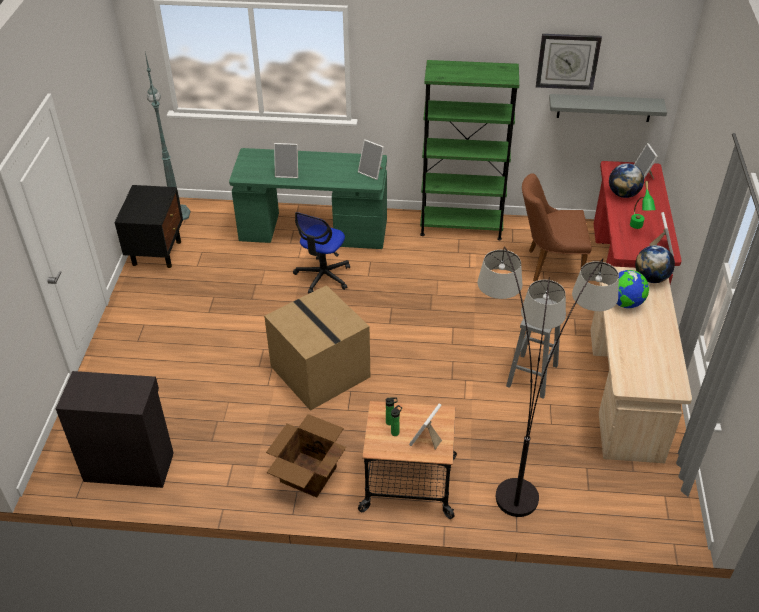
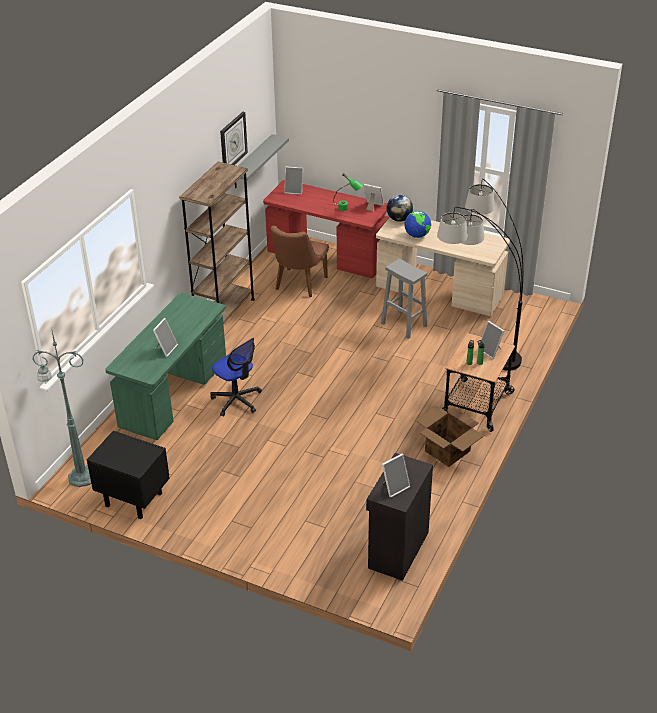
camera: 70 degrees left, 5 degrees down
(318, 371) = (346, 425): cardboard box -> none
(372, 172) = (198, 304): picture frame -> picture frame (394, 487)
(461, 226) = (225, 313): green bookcase -> brown bookcase
(623, 194) = (307, 203): globe -> none

